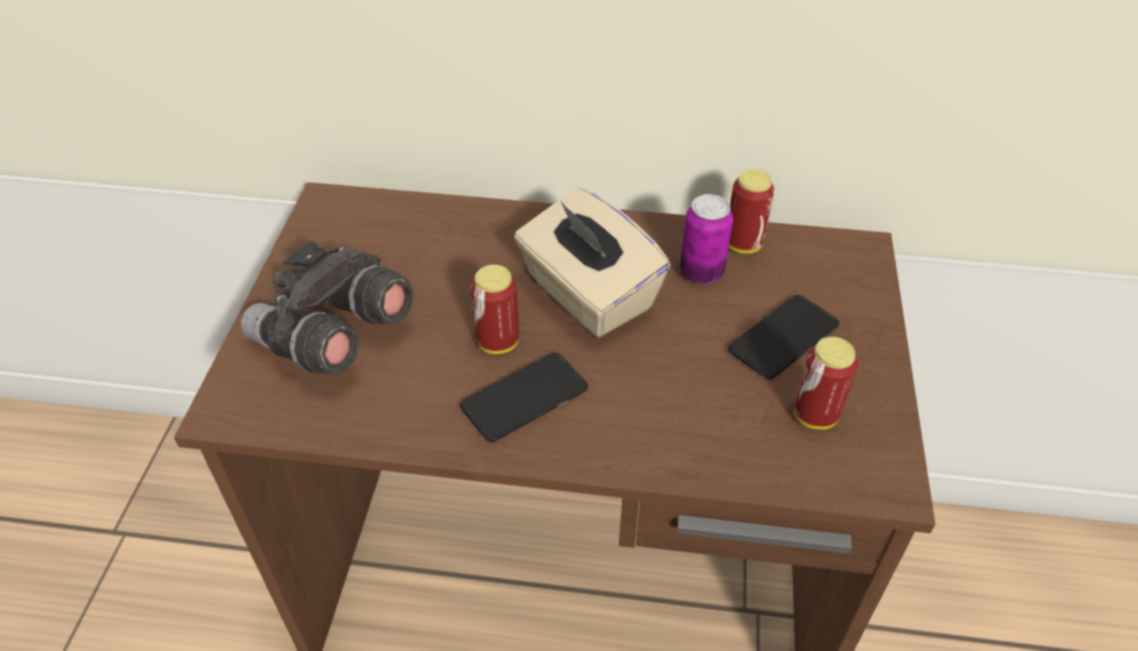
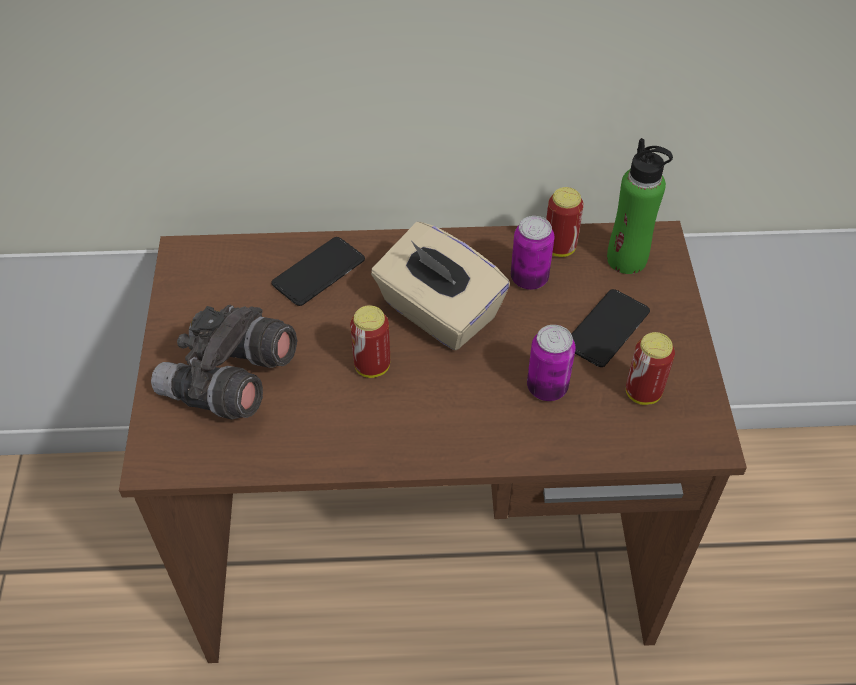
camera: 10 degrees left, 5 degrees up
(524, 398) = (406, 412): phone -> phone (318, 272)
(698, 393) = (547, 387): none -> can
(820, 266) = (626, 259): none -> green bottle

